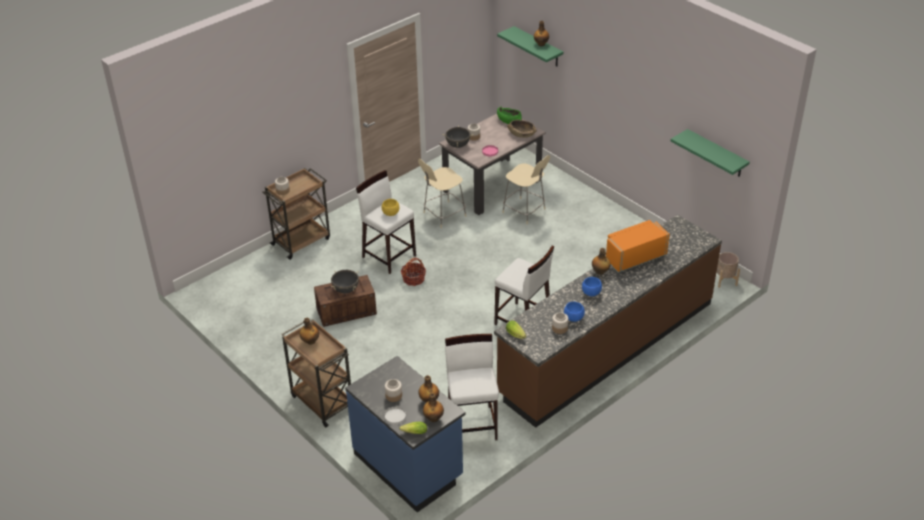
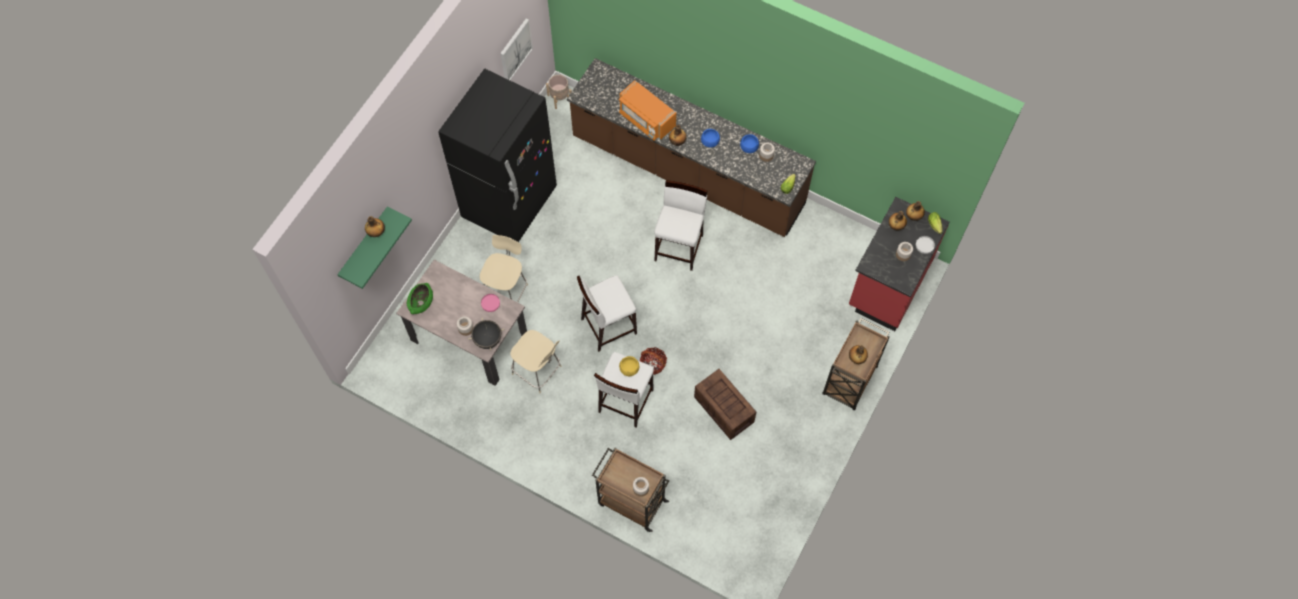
camera: 110 degrees left, 25 degrees up
(345, 290) = (725, 397): black cooking pot -> none
(409, 465) = (888, 284): blue counter -> red counter
(473, 424) = (822, 250): white stool -> white stool (608, 326)
(522, 134) = (446, 281): brown bowl -> none
(614, 229) = (509, 203): none -> black fridge
(716, 154) = (515, 50): green shelf -> picture

